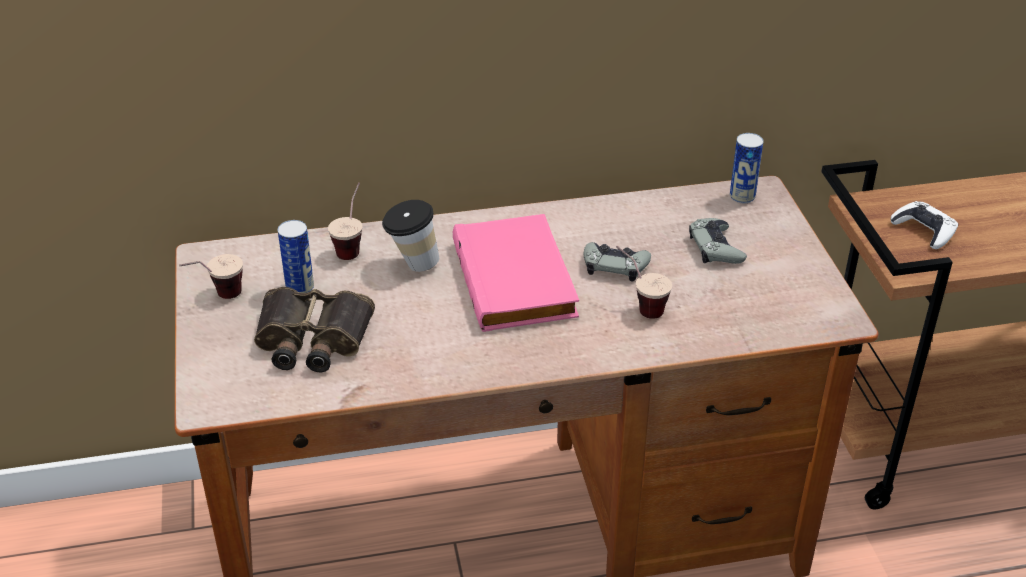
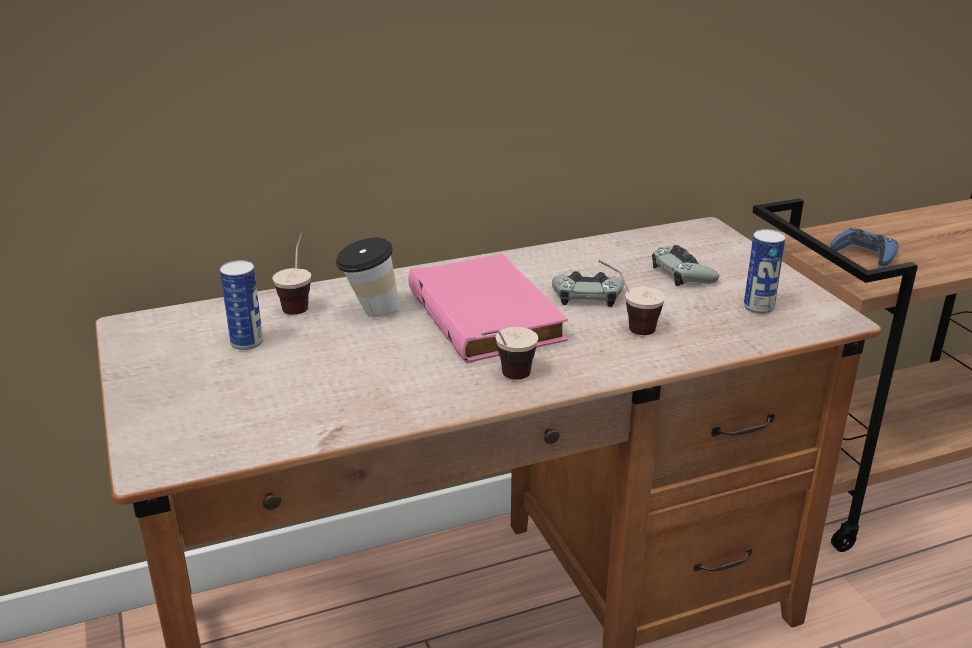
camera: 10 degrees left, 10 degrees down
(217, 298) = (150, 361): cup -> cup (506, 380)
(311, 340) = (270, 389): binoculars -> none
(742, 196) = (689, 233): can -> can (758, 307)
(924, 230) = (864, 253): white game controller -> blue game controller

